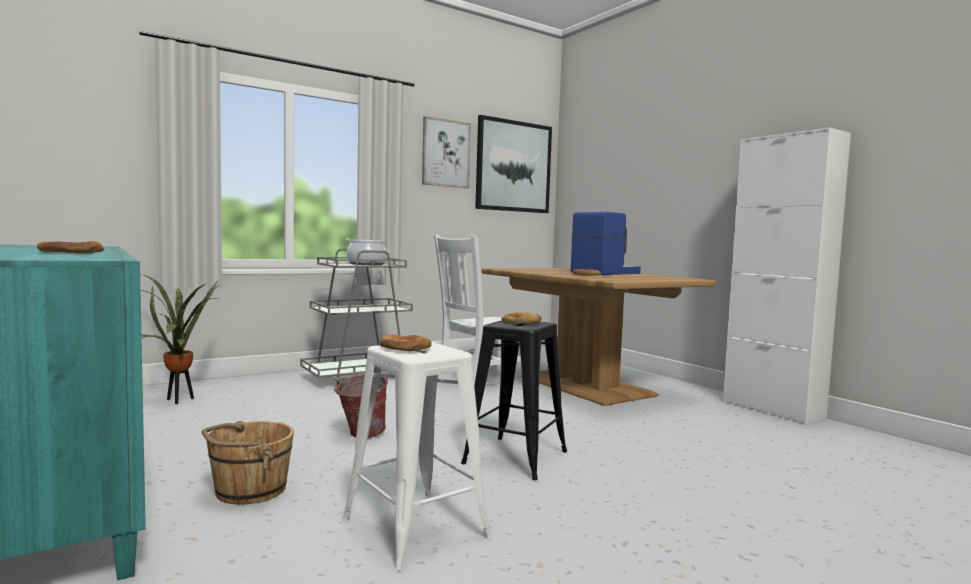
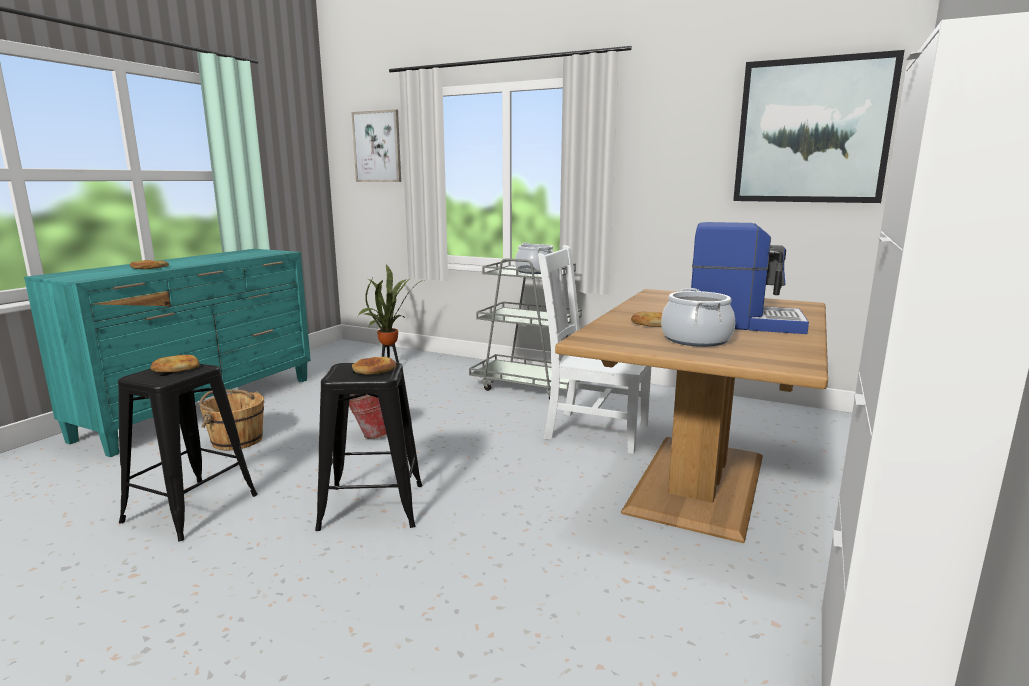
camera: 60 degrees right, 10 degrees up
(415, 528) = (190, 508): white stool -> black stool
(445, 153) = (689, 128): picture -> picture (377, 147)
(633, 277) = (695, 339): none -> cooking pot

